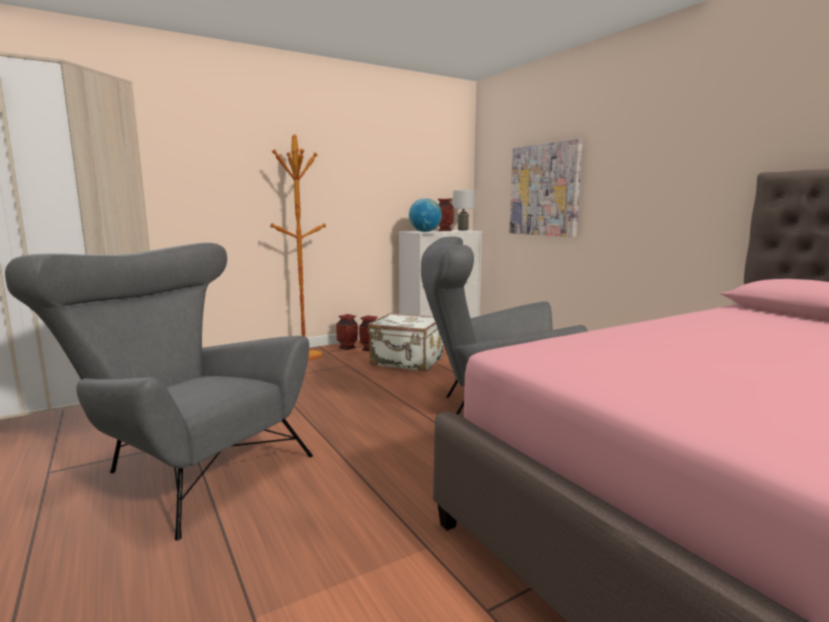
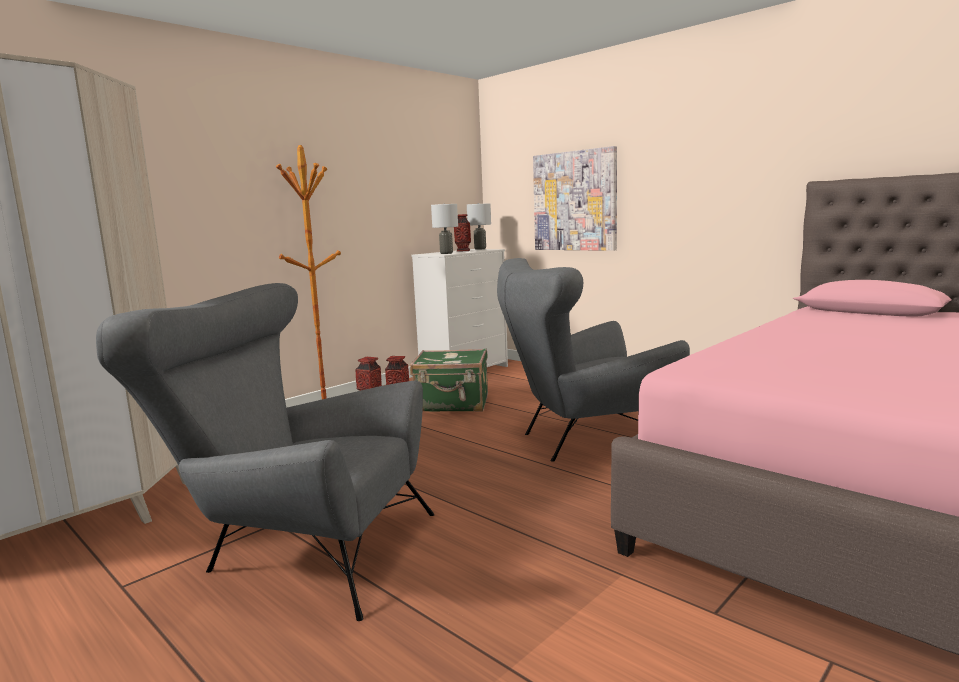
camera: 15 degrees left, 0 degrees up
(407, 362) = (453, 404): white suitcase -> green suitcase
(425, 231) = (446, 253): globe -> white table lamp

